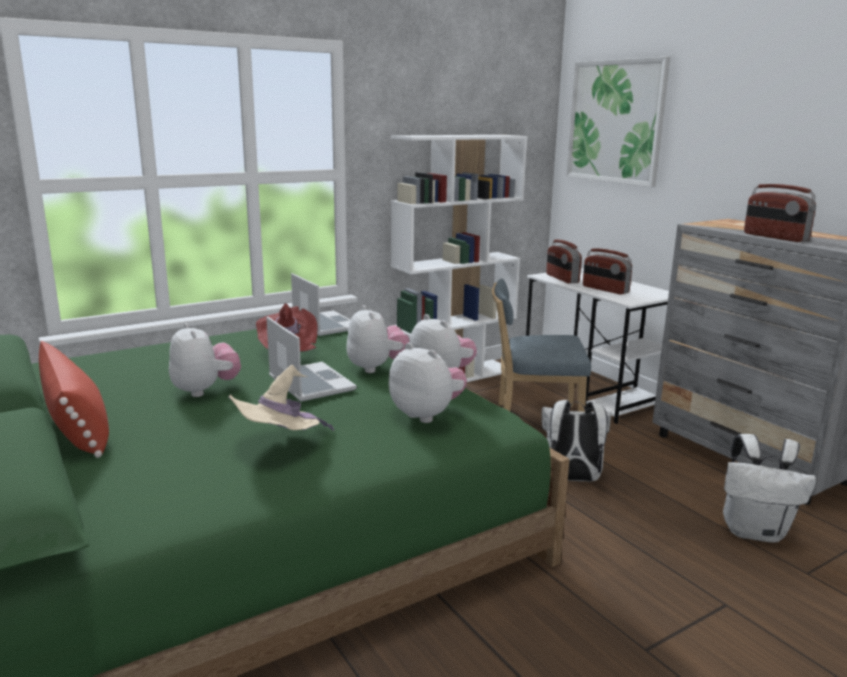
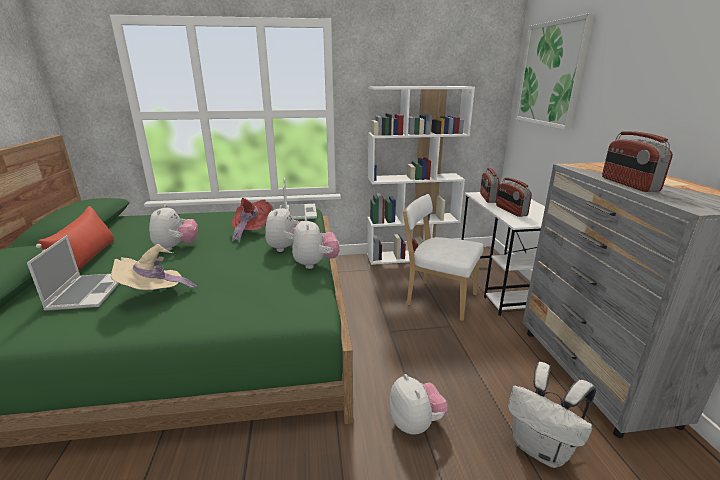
camera: 25 degrees right, 5 degrees up
(309, 383) = (229, 253): laptop -> laptop (87, 292)
(427, 415) = (263, 292): plush toy -> plush toy (416, 423)
(533, 419) = (438, 298): blue chair -> white chair
(571, 479) = (424, 353): white backpack -> none

